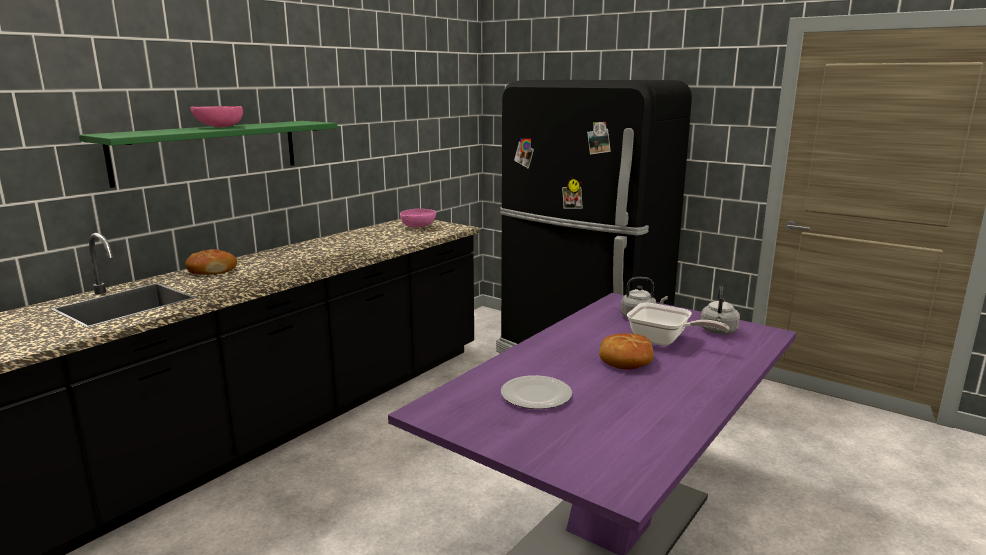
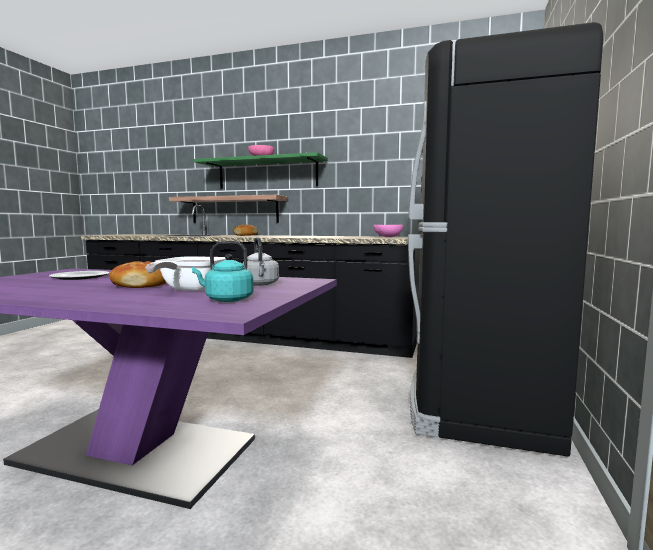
camera: 70 degrees right, 10 degrees down
(149, 226) = (234, 210): none -> shelf
(718, 331) = (226, 299): grey kettle -> turquoise kettle

